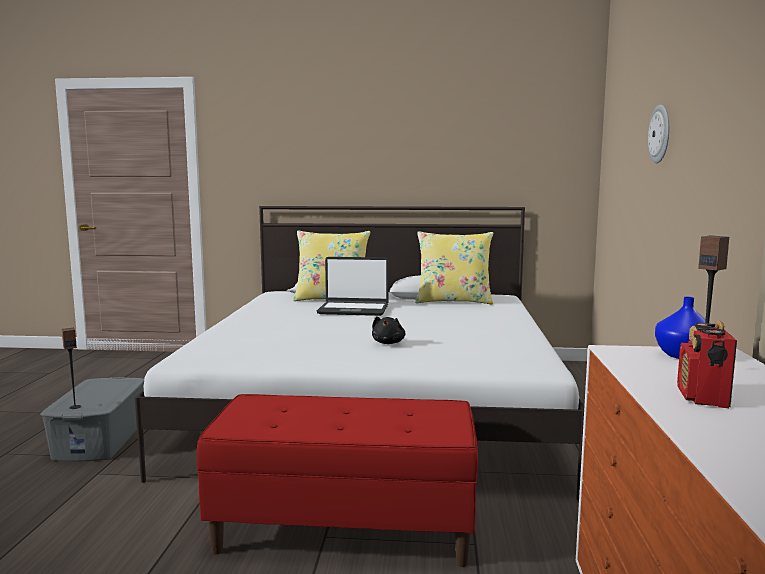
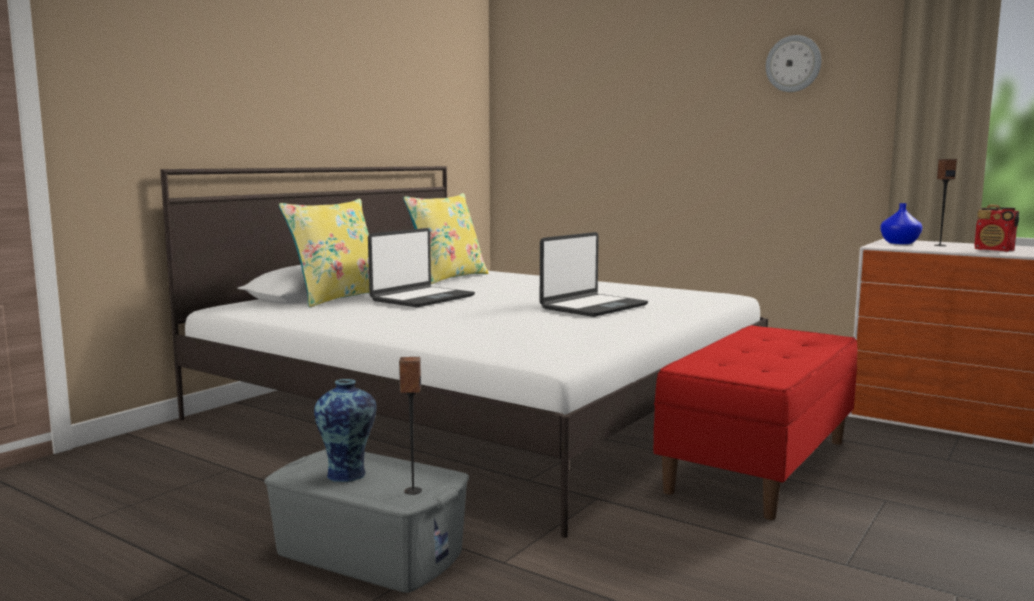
camera: 60 degrees left, 0 degrees up
(97, 390) = (348, 474): none -> vase
(388, 343) = (593, 307): black plush toy -> laptop
(660, 134) = (655, 93): wall clock -> wall clock (793, 64)

